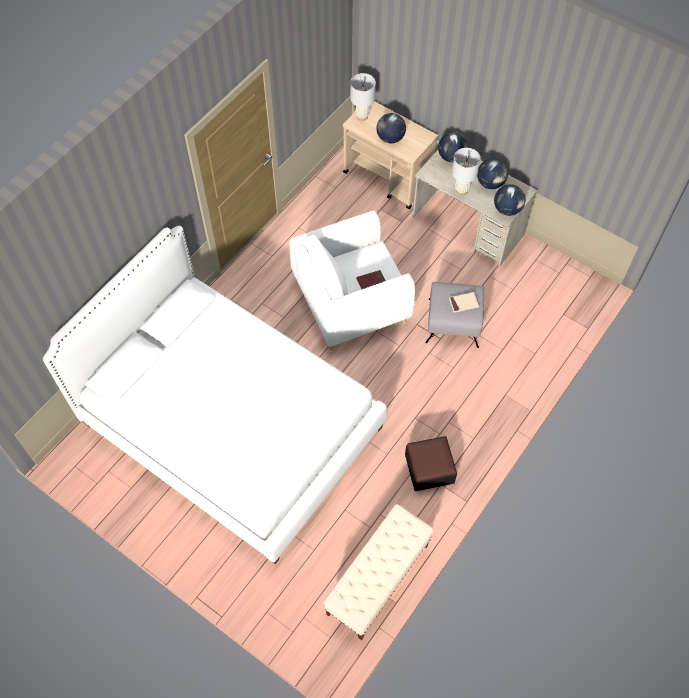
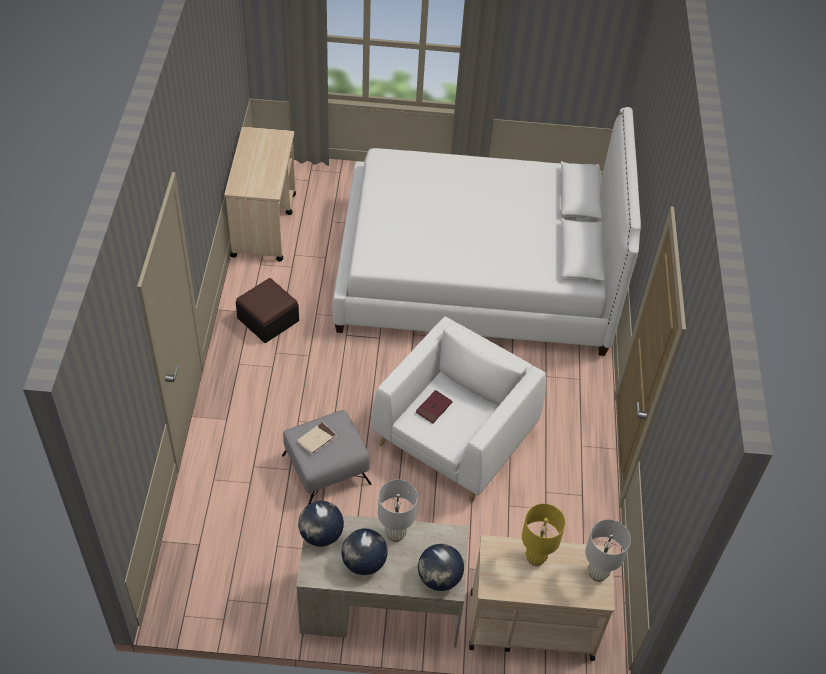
camera: 145 degrees right, 10 degrees down
(377, 580) = (264, 224): beige bench -> beige cart
(390, 138) = (536, 558): globe -> yellow table lamp

